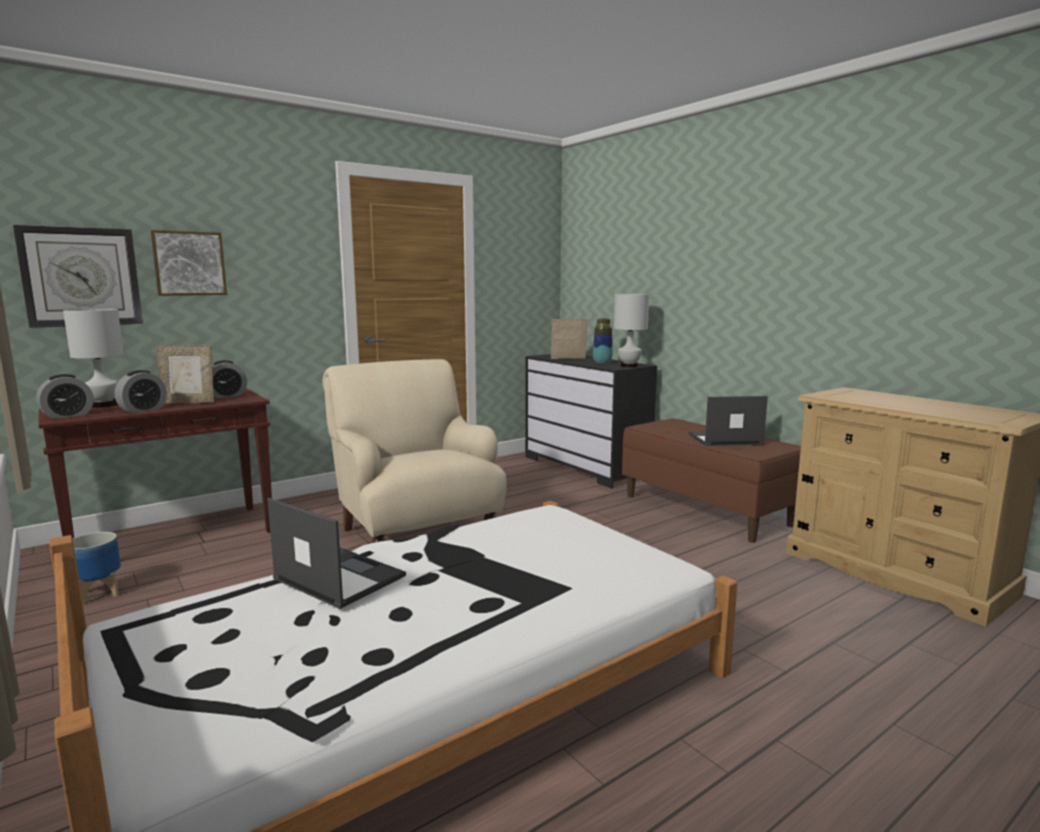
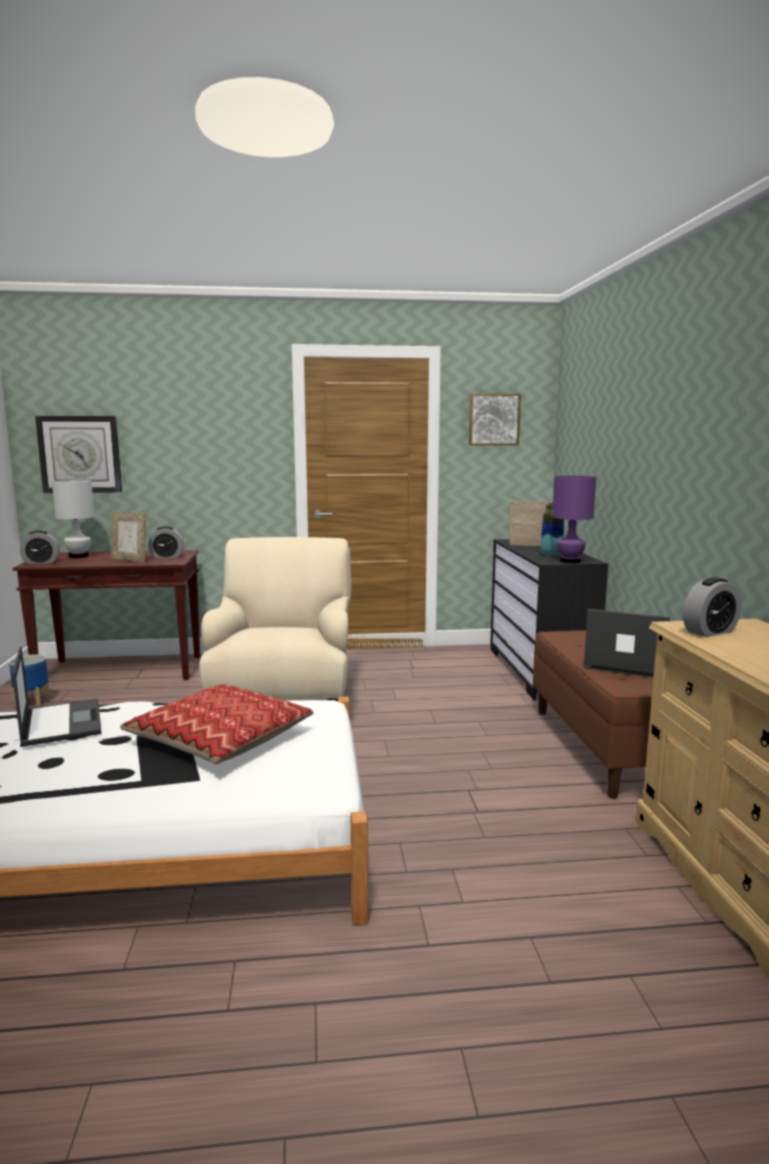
camera: 30 degrees right, 0 degrees up
(143, 410) = (90, 563): alarm clock -> alarm clock (709, 632)
(189, 263) = (159, 442): picture -> picture (493, 419)
(521, 553) = (220, 738): none -> pillow
(628, 366) = (569, 561): white table lamp -> purple table lamp

